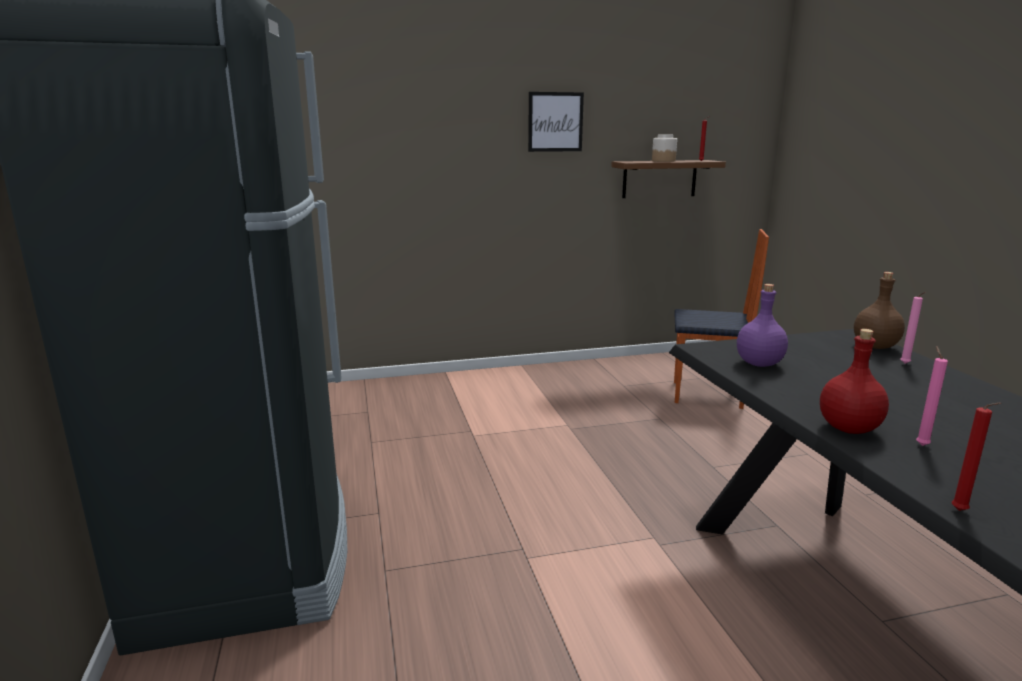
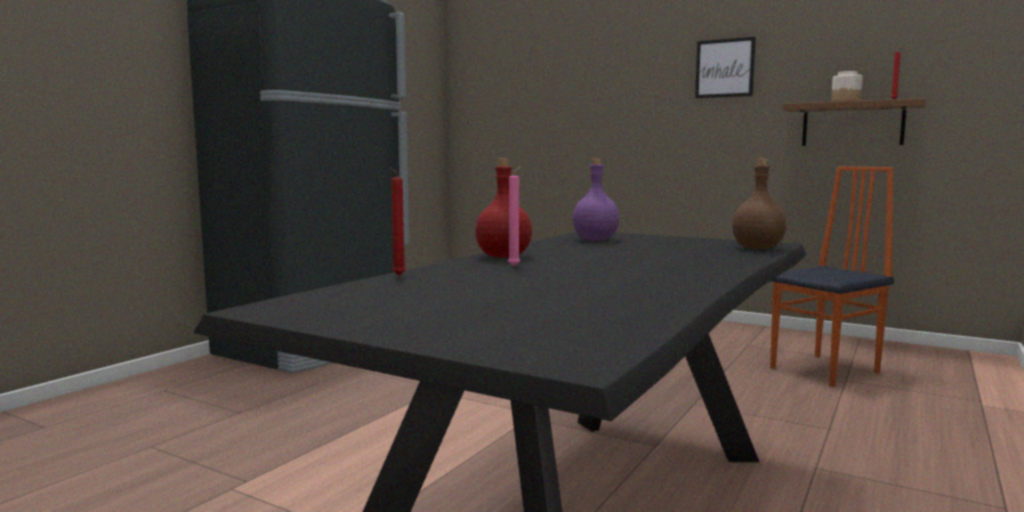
camera: 45 degrees right, 10 degrees down
(707, 395) = (826, 370): chair -> chair turned 90 degrees counterclockwise
(905, 364) = (729, 254): pink candle -> none

